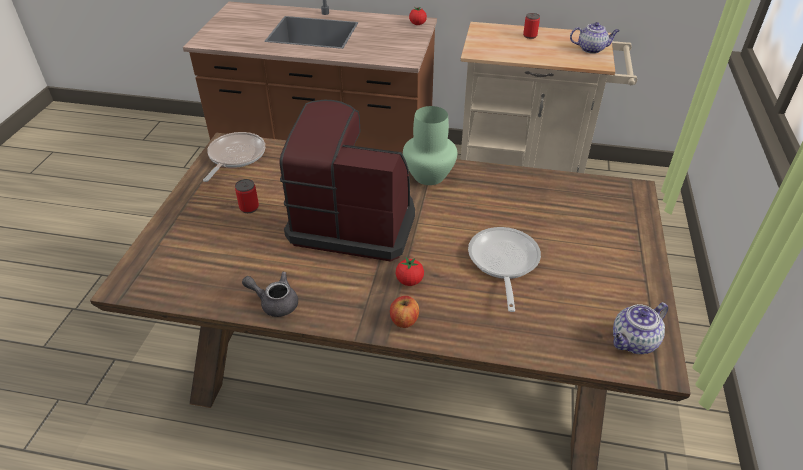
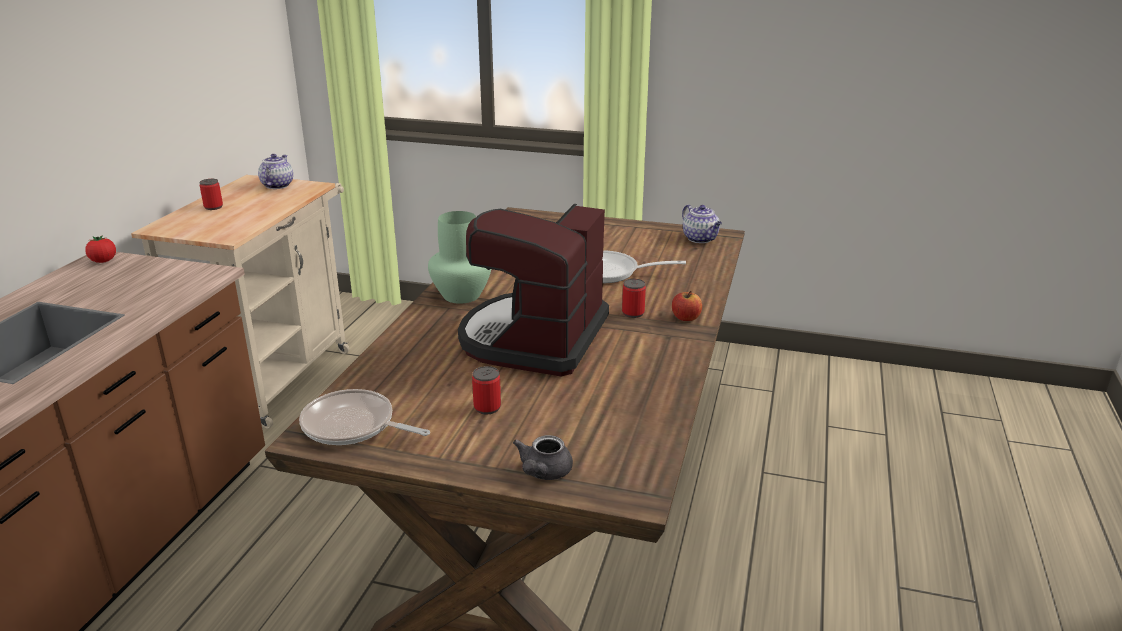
camera: 85 degrees left, 15 degrees down
(275, 302) = (665, 383): grey teapot -> grey teapot (543, 473)
(409, 281) = (633, 313): tomato -> can

